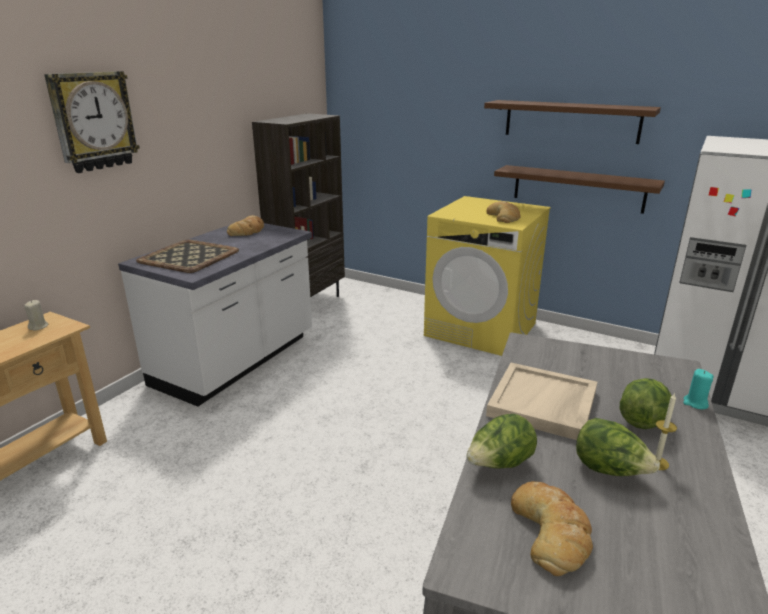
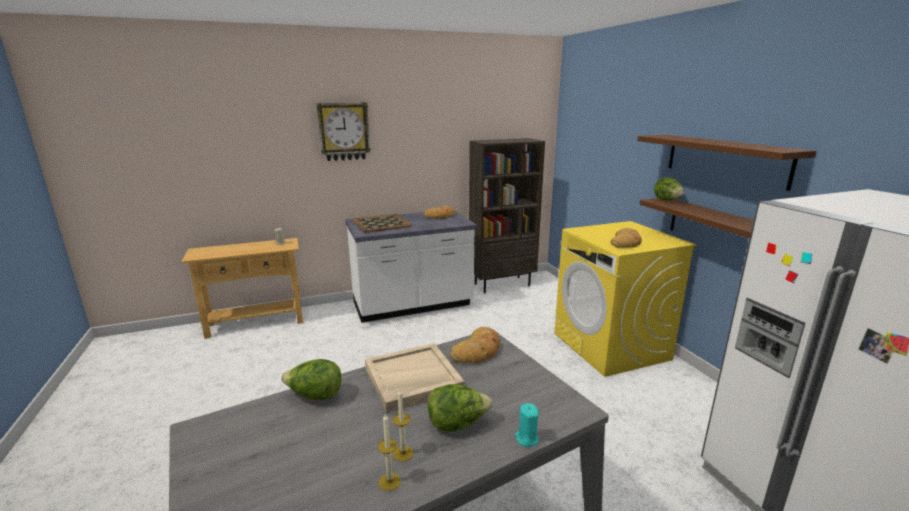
camera: 40 degrees right, 5 degrees down
(551, 531) = (264, 443): bread -> bread (478, 350)
(609, 470) = (364, 437): lettuce -> lettuce (667, 201)
(691, 487) = (389, 482): none -> candle

